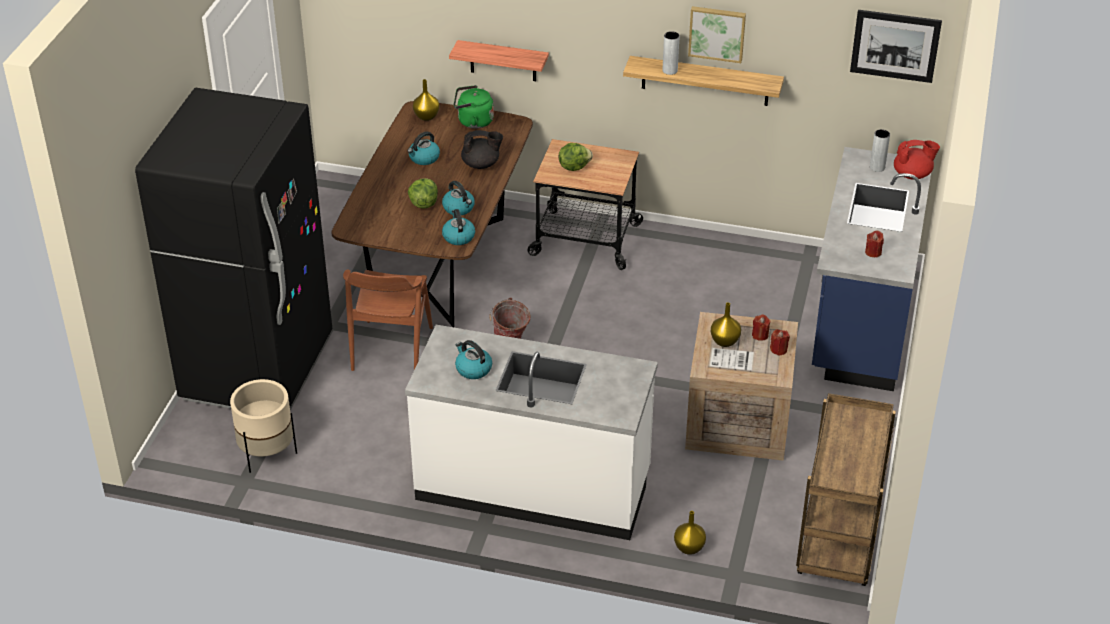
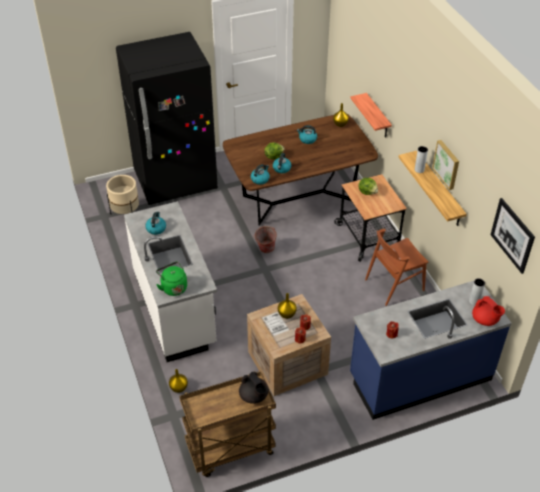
camera: 55 degrees right, 5 degrees up
(391, 348) = (225, 214): brown chair -> brown chair (394, 285)
(473, 121) = (353, 140): green kettle -> green kettle (173, 287)
(481, 164) = (323, 159): black teapot -> black teapot (254, 396)

